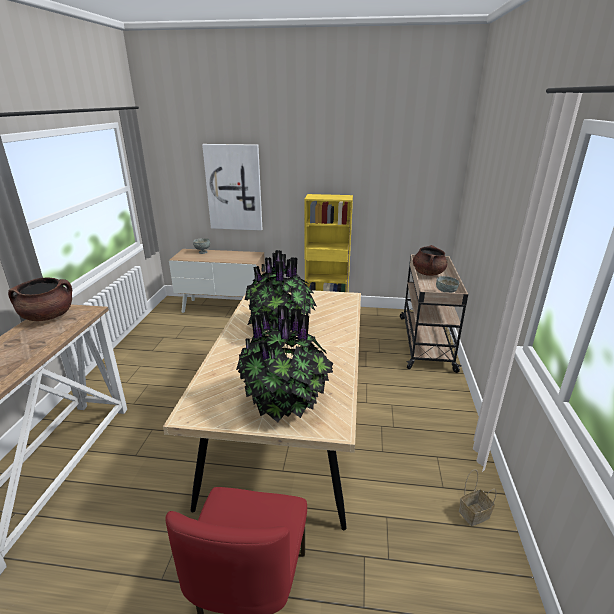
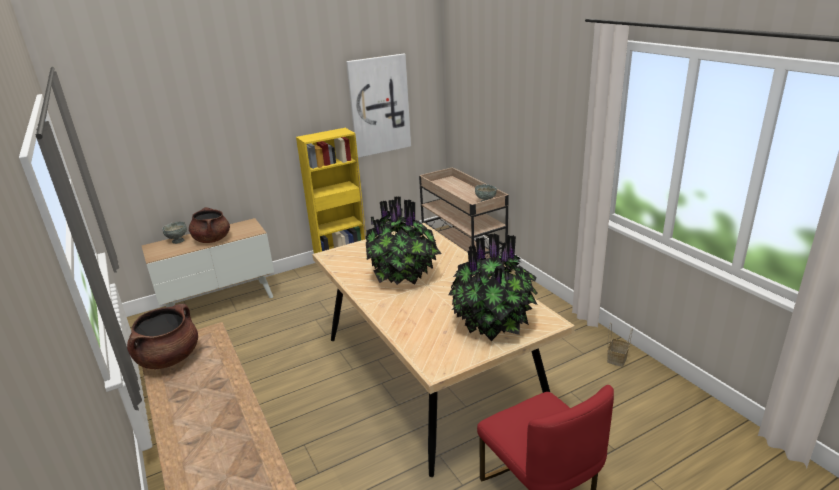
camera: 35 degrees left, 0 degrees up
(234, 188) = (202, 149): picture -> picture (379, 105)
(428, 273) = (448, 188): brown cooking pot -> brown cooking pot (212, 239)

